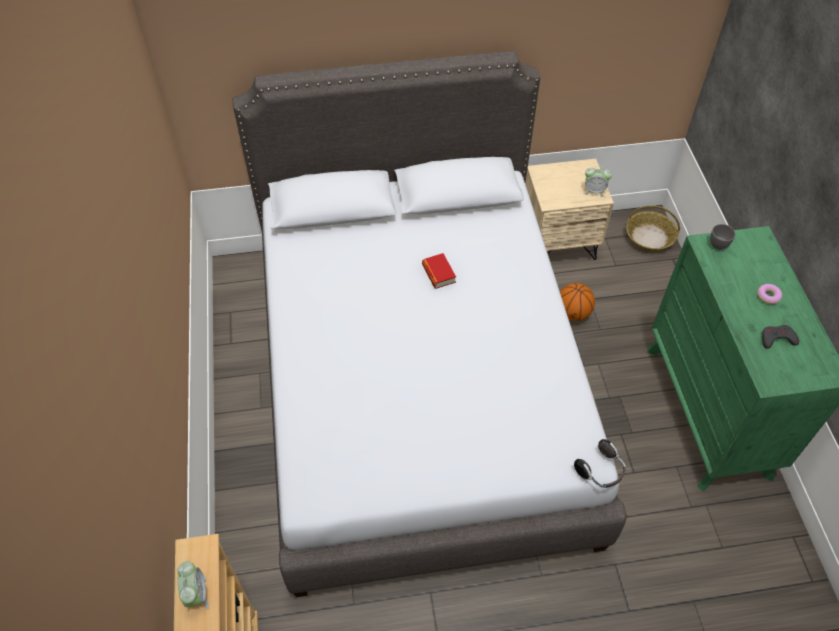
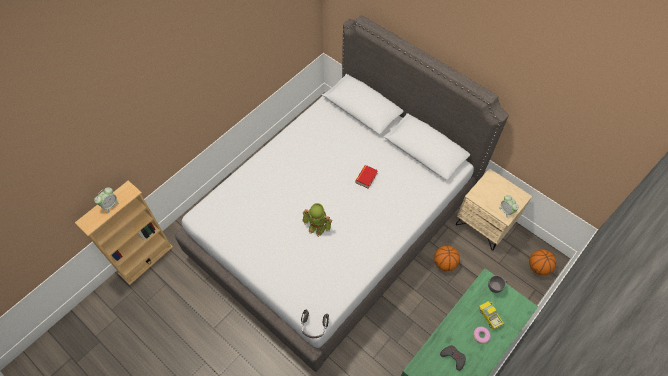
camera: 50 degrees right, 5 degrees up
(460, 370) = (317, 226): none -> toy robot
(650, 237) = (538, 267): basket -> basketball
(750, 273) = (489, 317): none -> toy truck

